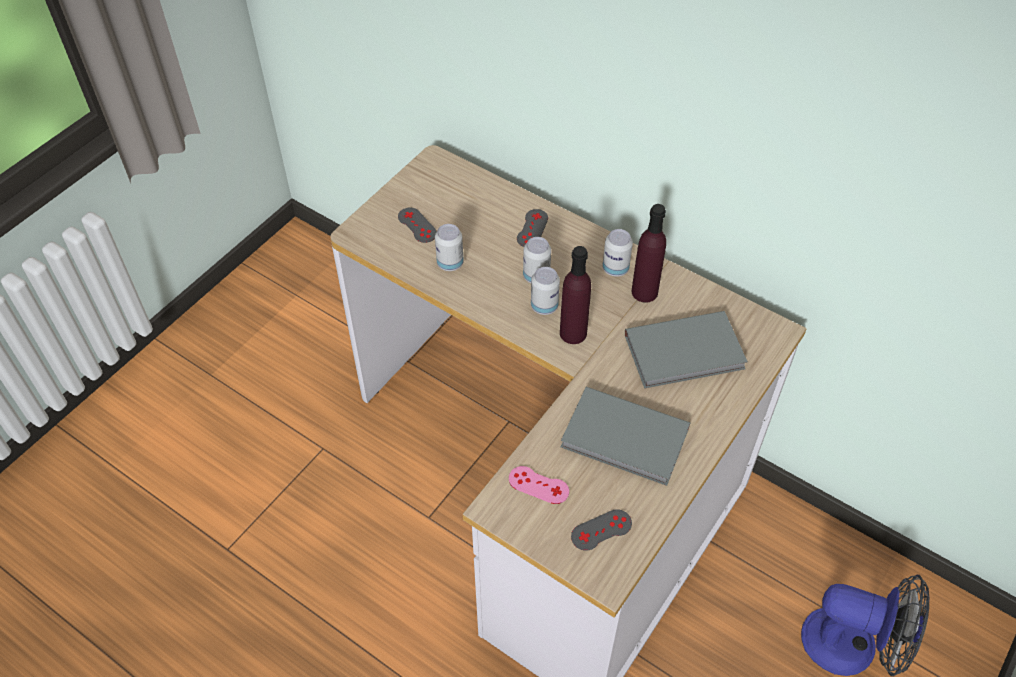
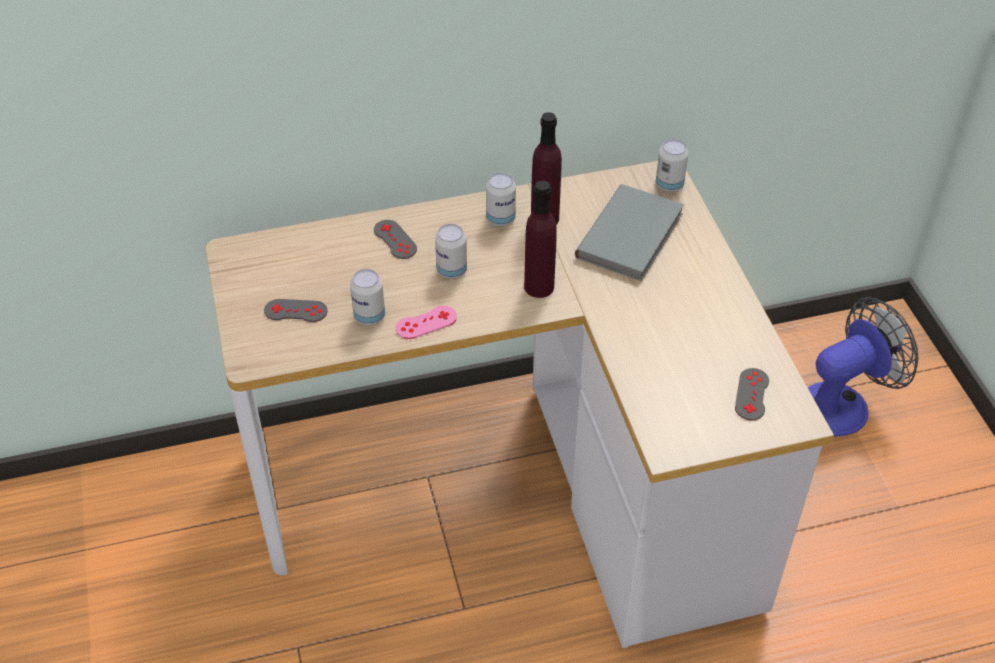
camera: 50 degrees left, 5 degrees down
(538, 485) = (671, 406): pink game controller -> pink game controller (426, 322)
(544, 306) = (490, 286): can -> can (669, 185)
(625, 440) = (680, 325): grey book -> none

